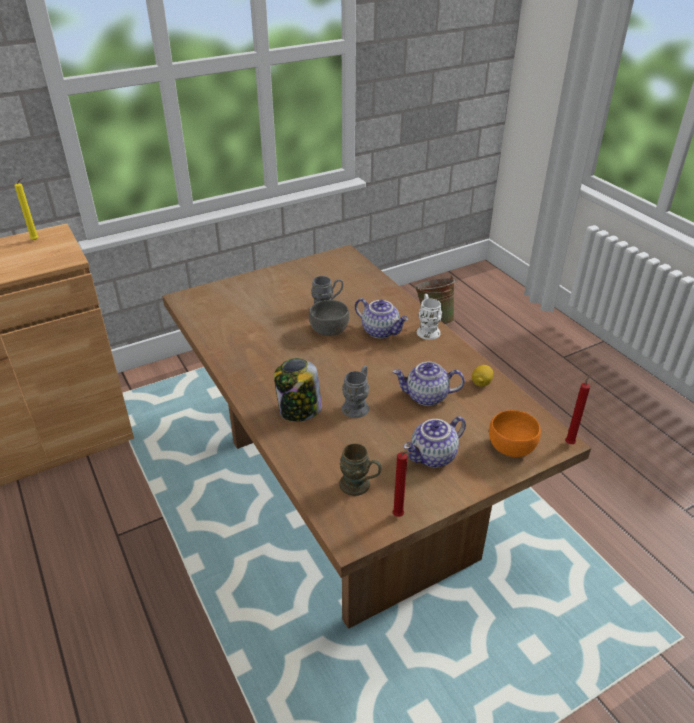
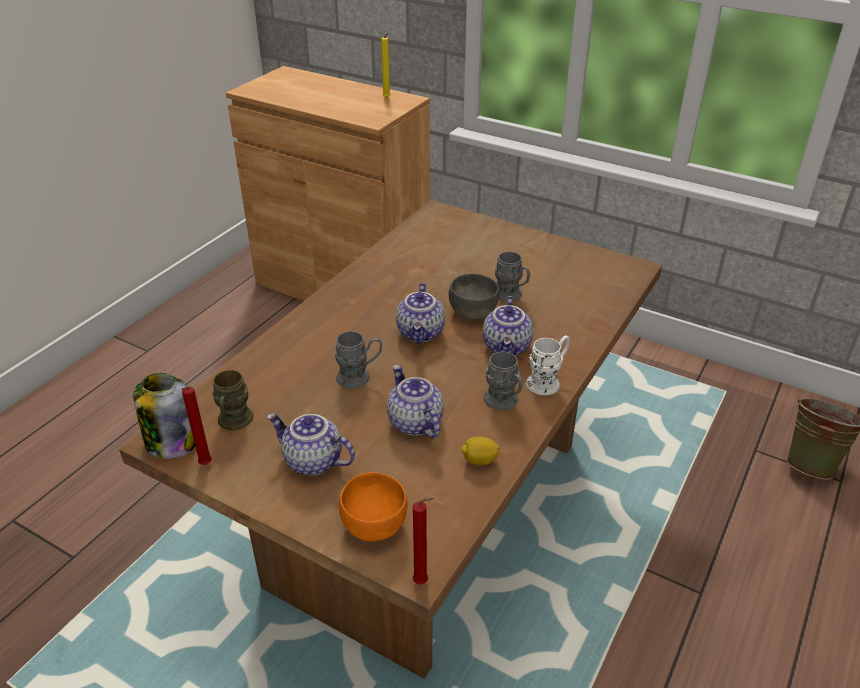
camera: 60 degrees right, 0 degrees up
(299, 410) = (321, 342): jar -> jar (171, 441)
(332, 360) = (421, 333): none -> teapot
(434, 353) = (504, 402): none -> grey mug

